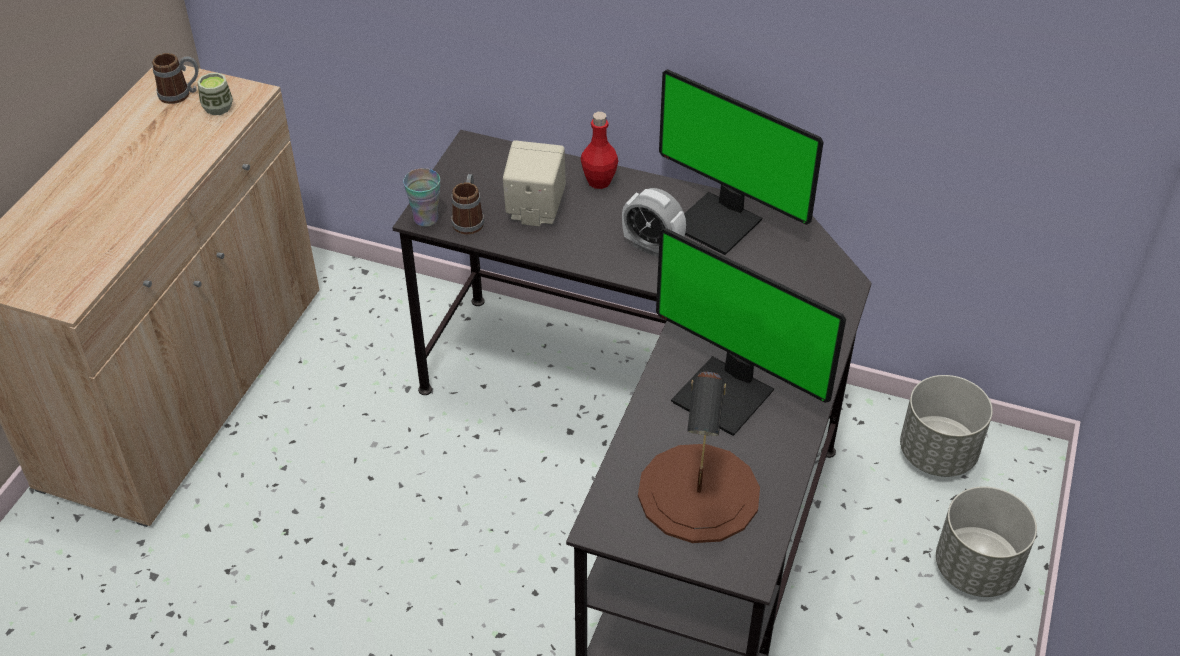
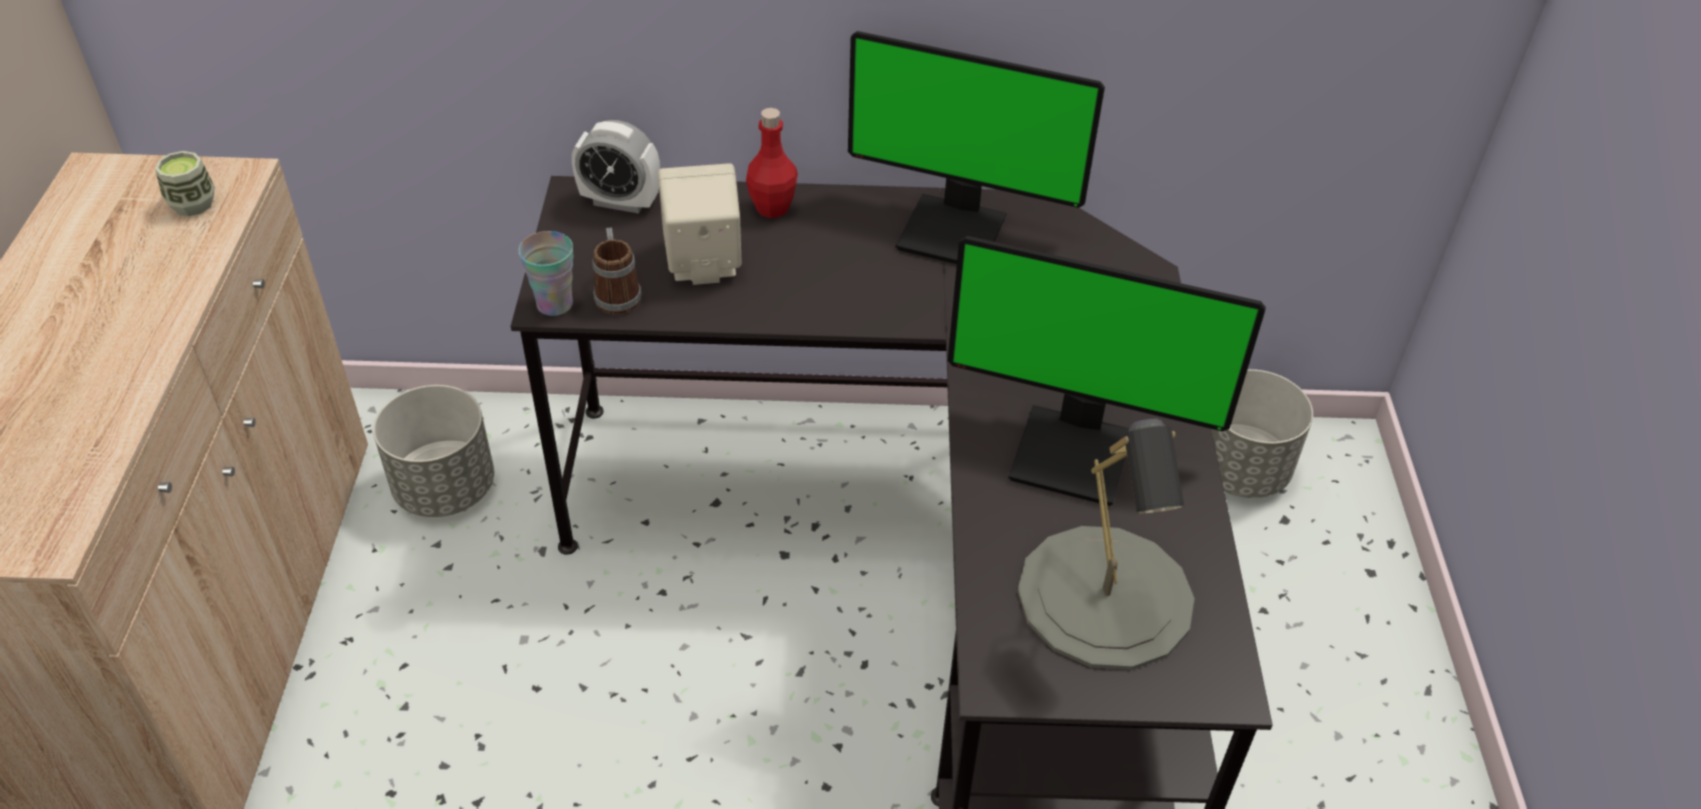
camera: 20 degrees left, 0 degrees up
(181, 94) = (125, 196): mug -> none
(652, 247) = (883, 279): alarm clock -> alarm clock (620, 202)
(699, 493) = (1106, 597): brown table lamp -> grey table lamp
(976, 569) = (1347, 601): grey planter -> grey planter (446, 488)

